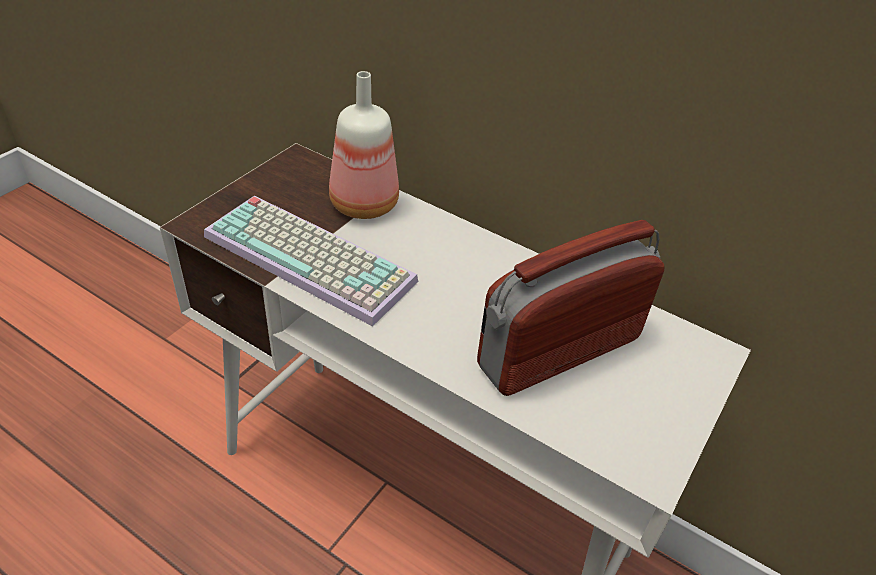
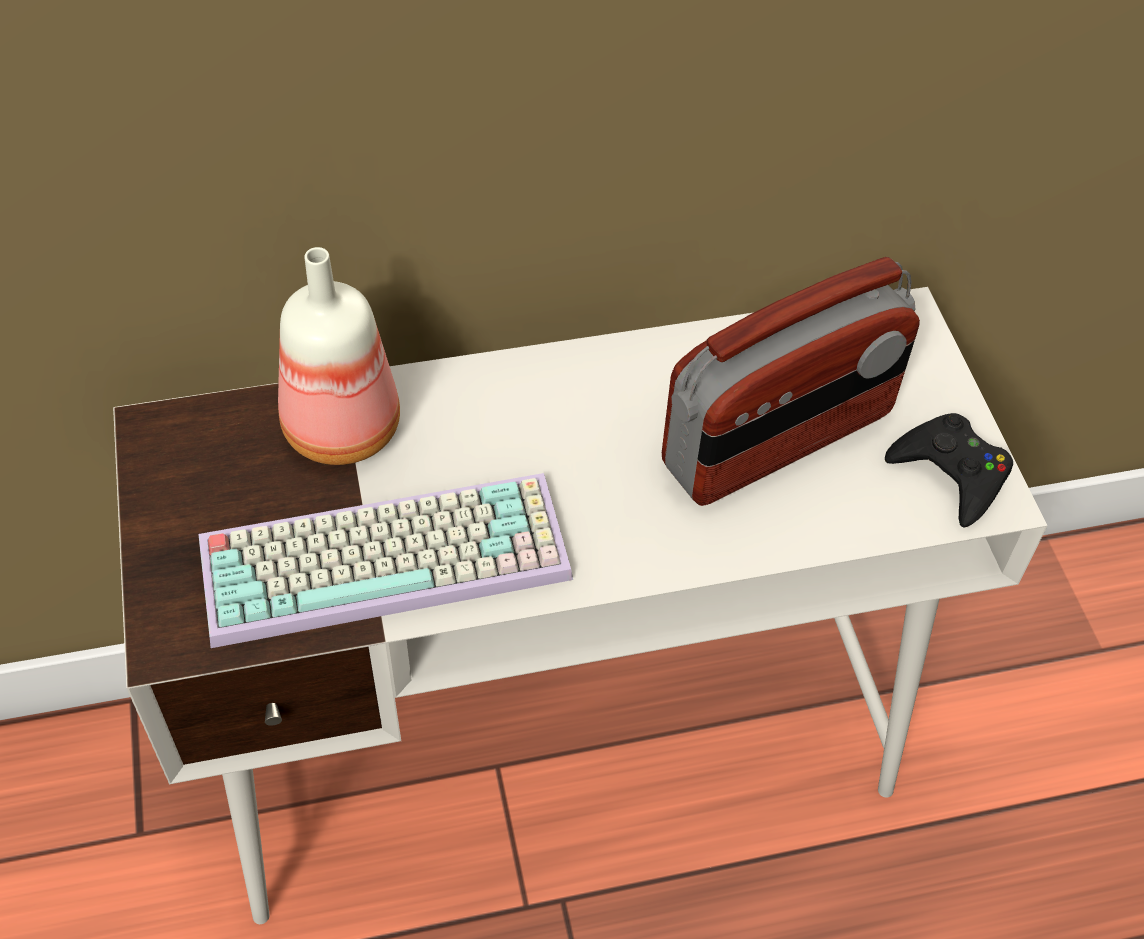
camera: 45 degrees left, 10 degrees up
(558, 351) = (779, 440): radio -> radio turned 135 degrees counterclockwise
(641, 440) = (951, 474): none -> black game controller

